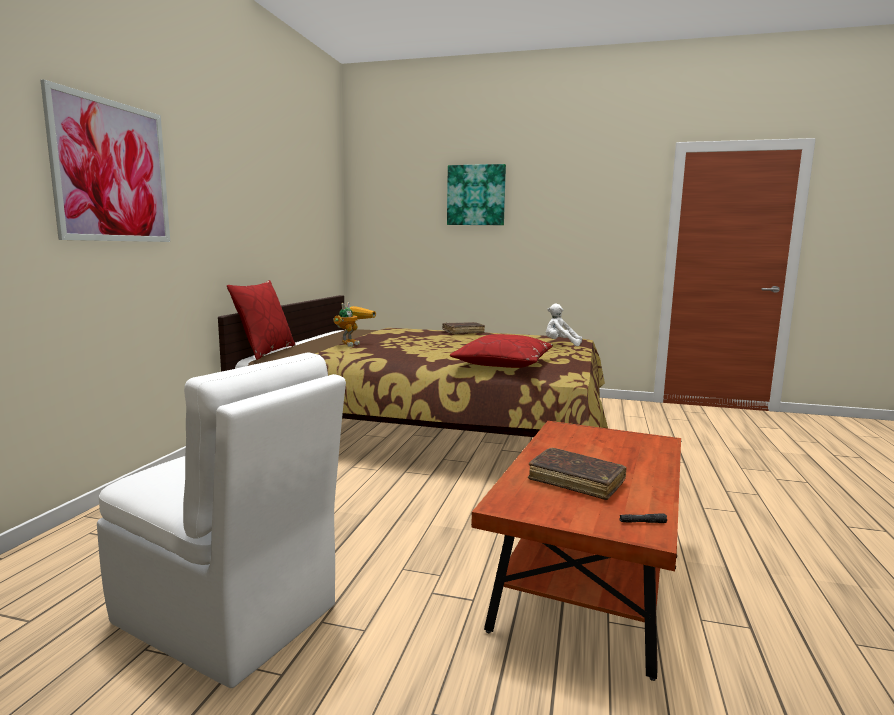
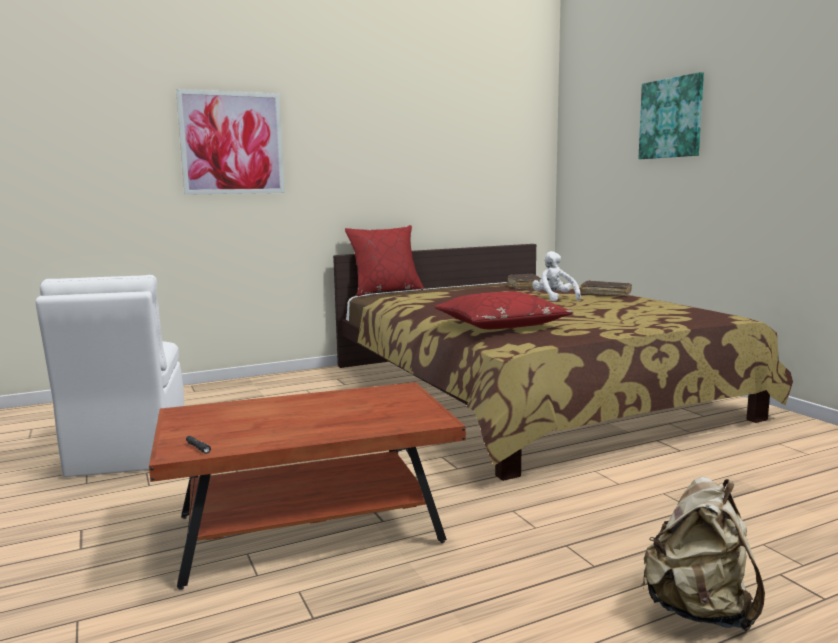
camera: 50 degrees right, 0 degrees up
(352, 343) = (453, 292): toy robot -> none
(560, 344) = (661, 319): white plush toy -> white plush toy (554, 299)
(576, 481) = (261, 417): brown book -> brown book (525, 286)
(805, 510) = (699, 610): none -> beige backpack

